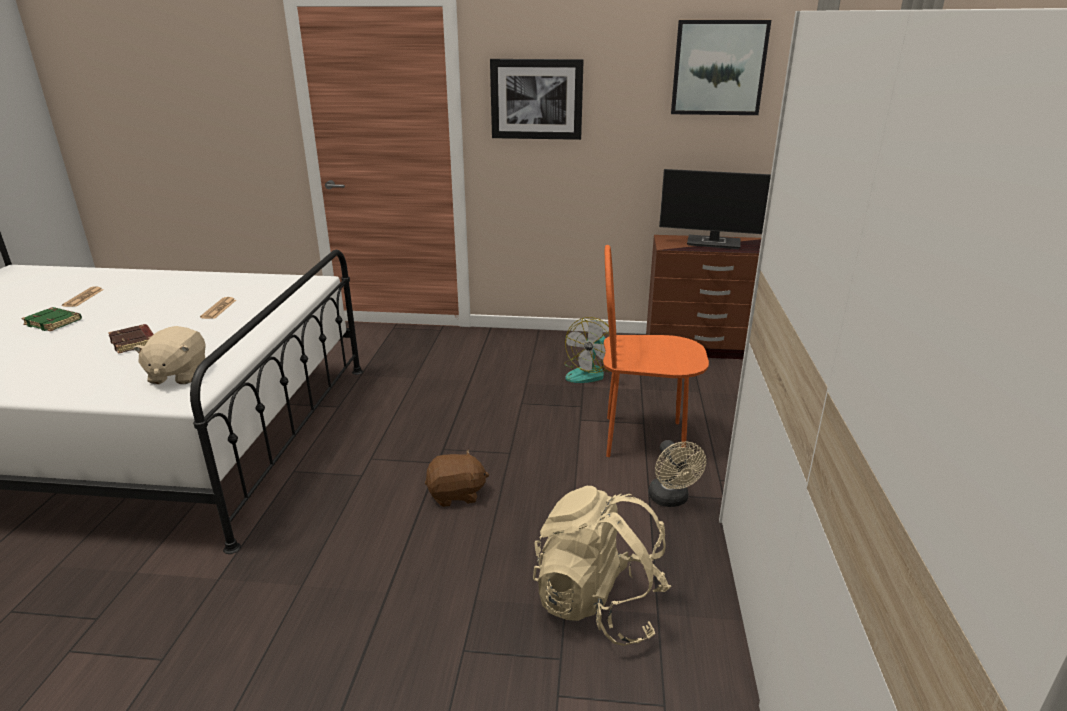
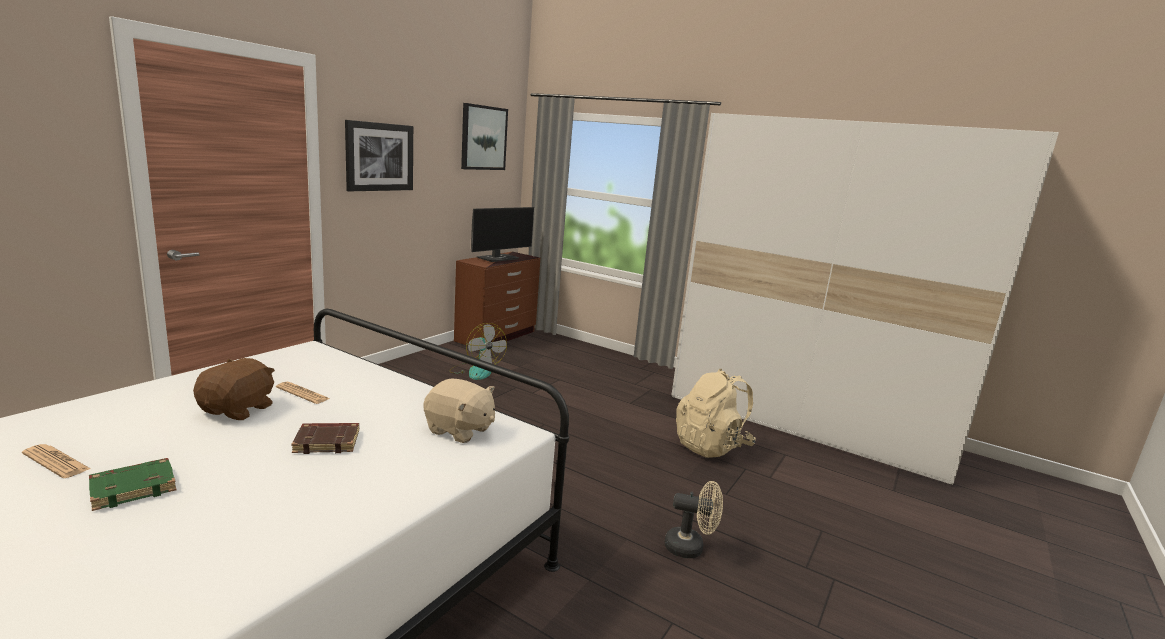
camera: 65 degrees left, 10 degrees down
(456, 494) = (574, 455): brown plush toy -> brown plush toy (239, 410)
(643, 438) = (575, 385): orange chair -> none
(671, 500) = (641, 400): beige fan -> beige fan (690, 548)

